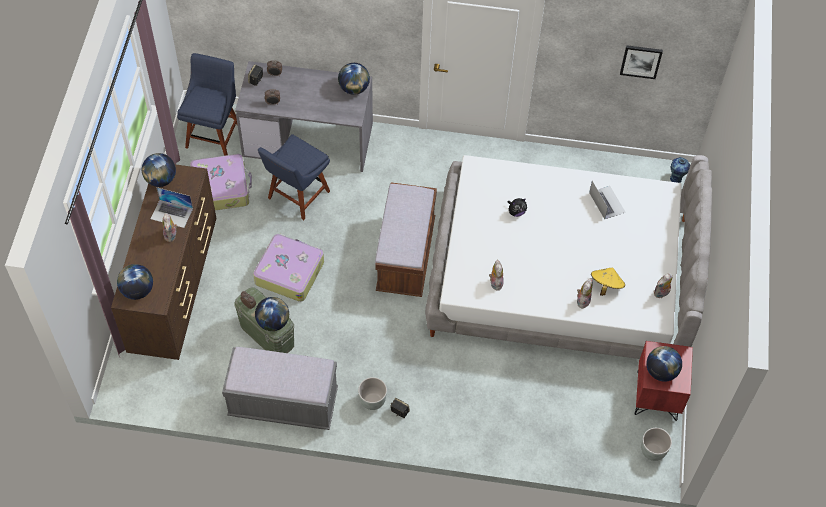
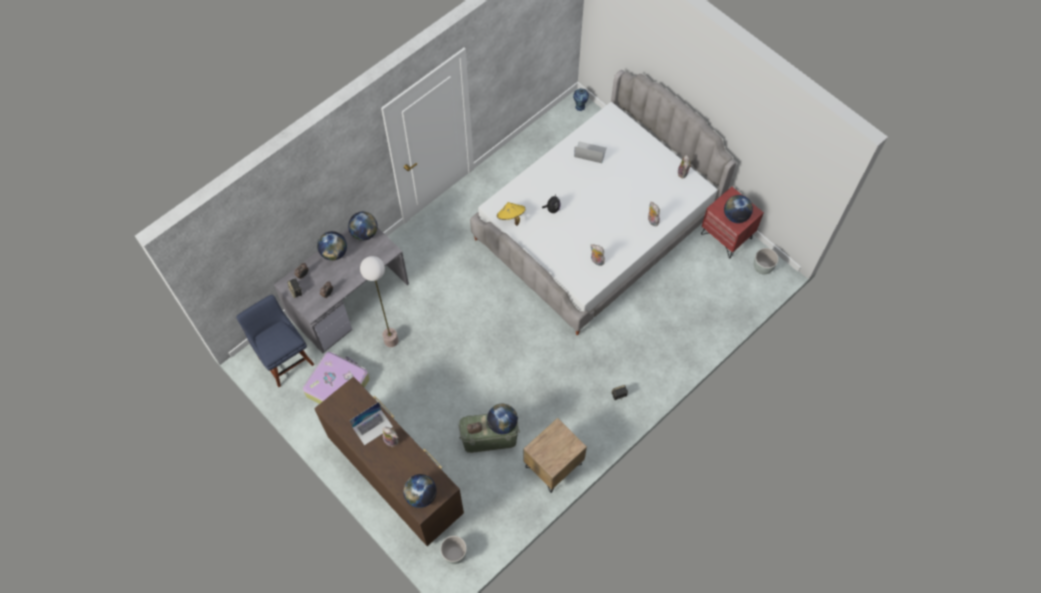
camera: 50 degrees left, 5 degrees up
(161, 179) = (334, 414): globe -> globe (334, 253)
(283, 403) = (553, 466): grey bench -> brown nightstand
(289, 272) = (450, 389): suitcase -> none
(296, 196) = (391, 341): blue chair -> floor lamp
(372, 401) = (597, 406): grey planter -> grey planter (454, 554)
(406, 256) = (501, 305): brown bench -> none
(606, 285) = (652, 199): yellow hat -> yellow hat (511, 217)
(641, 61) = (533, 44): picture -> none

